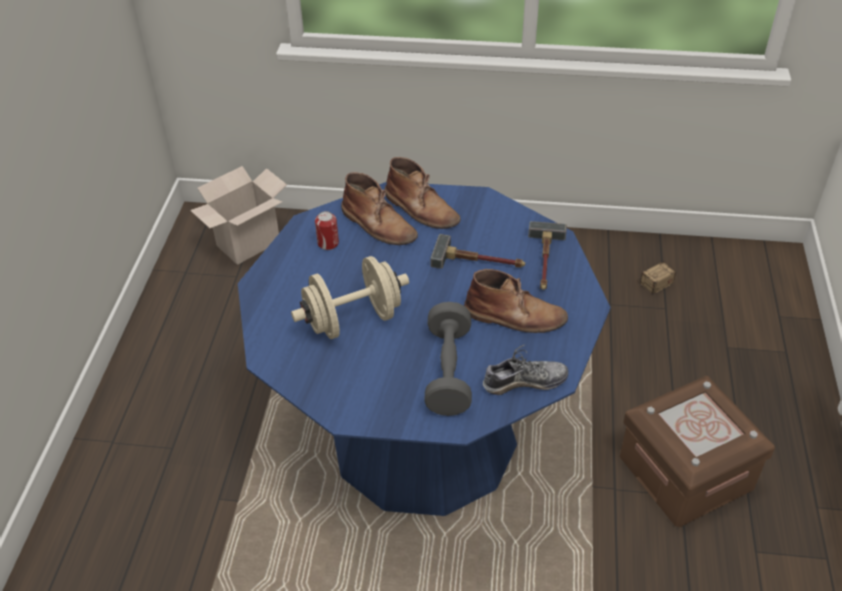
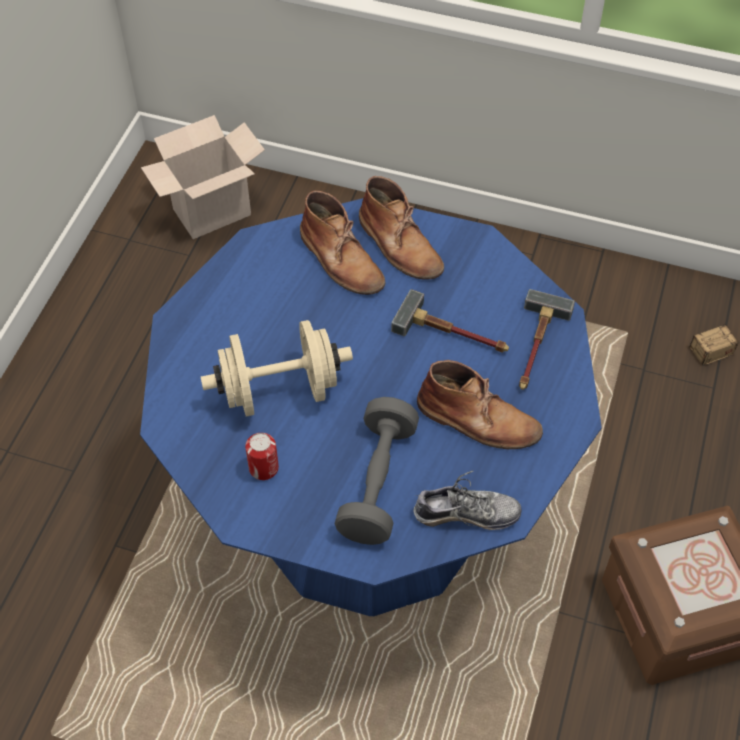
camera: 10 degrees right, 10 degrees up
(328, 243) = (273, 276): can -> can (263, 468)

